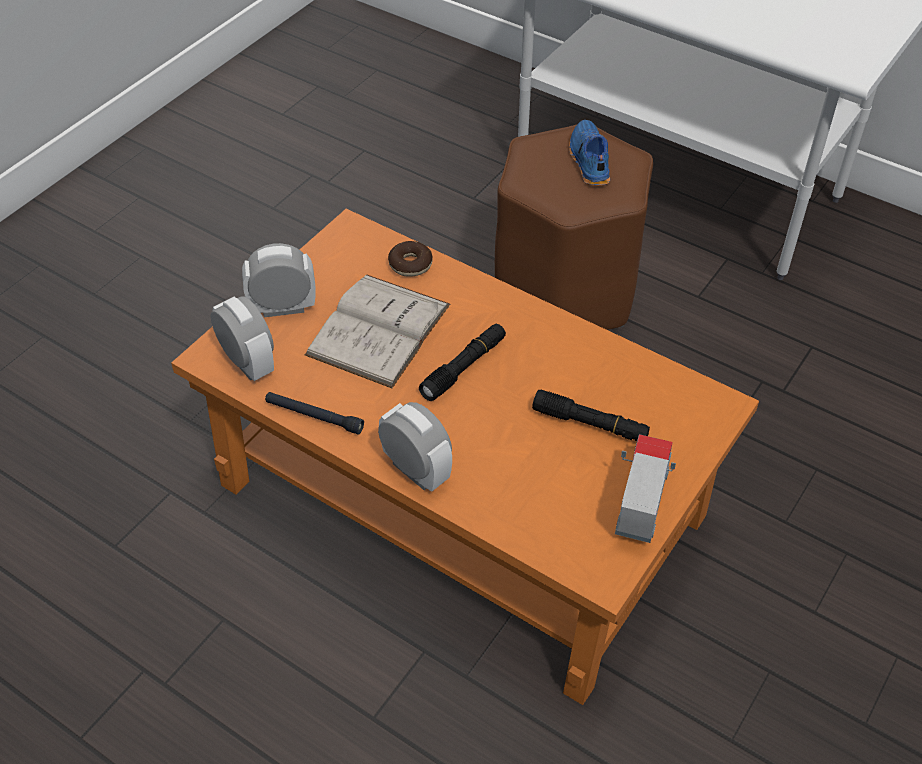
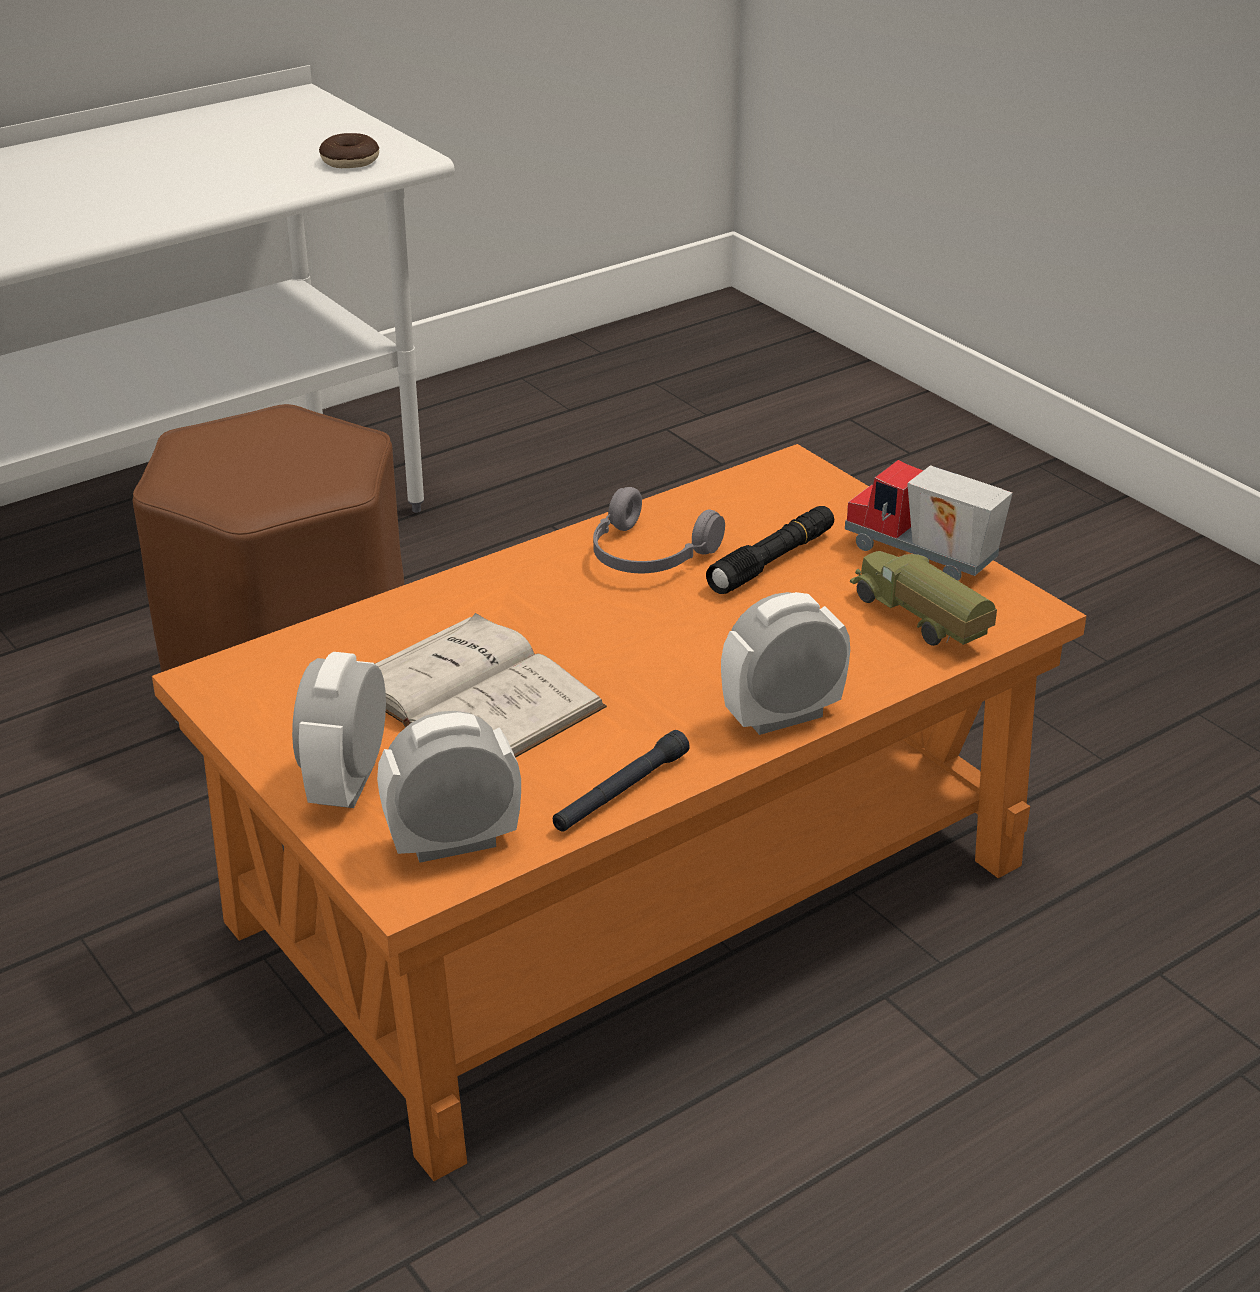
camera: 70 degrees left, 15 degrees down
(410, 264) = (347, 638): donut -> donut (350, 161)
(464, 368) = (606, 636): black flashlight -> none
(557, 517) = (918, 621): none -> toy truck
(562, 362) = (647, 556): none -> grey headphones
(588, 161) = (257, 447): blue shoe -> none

